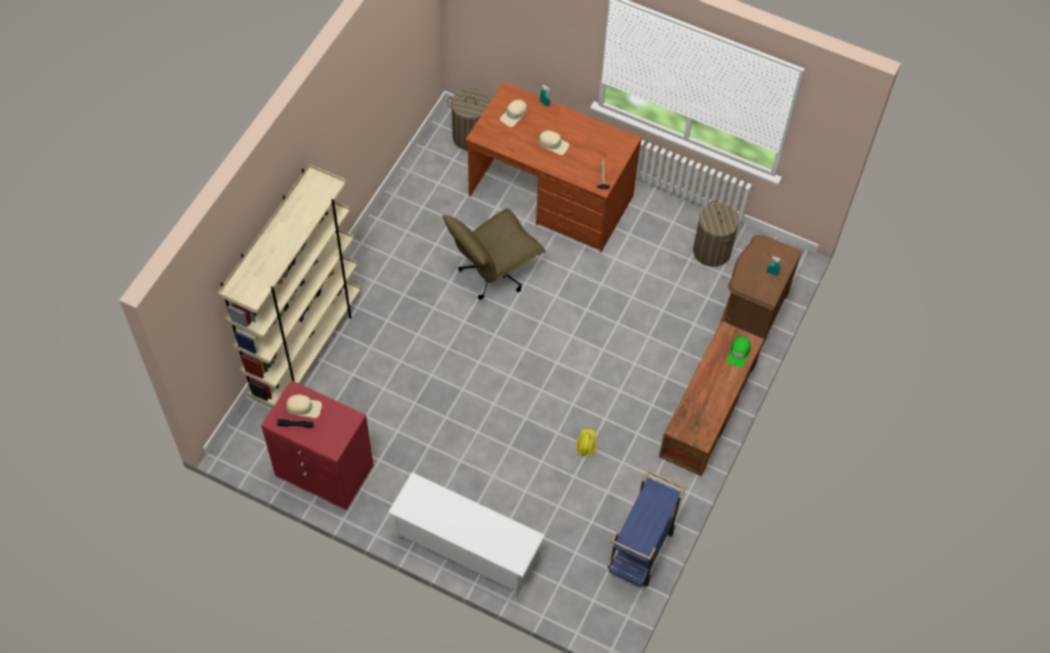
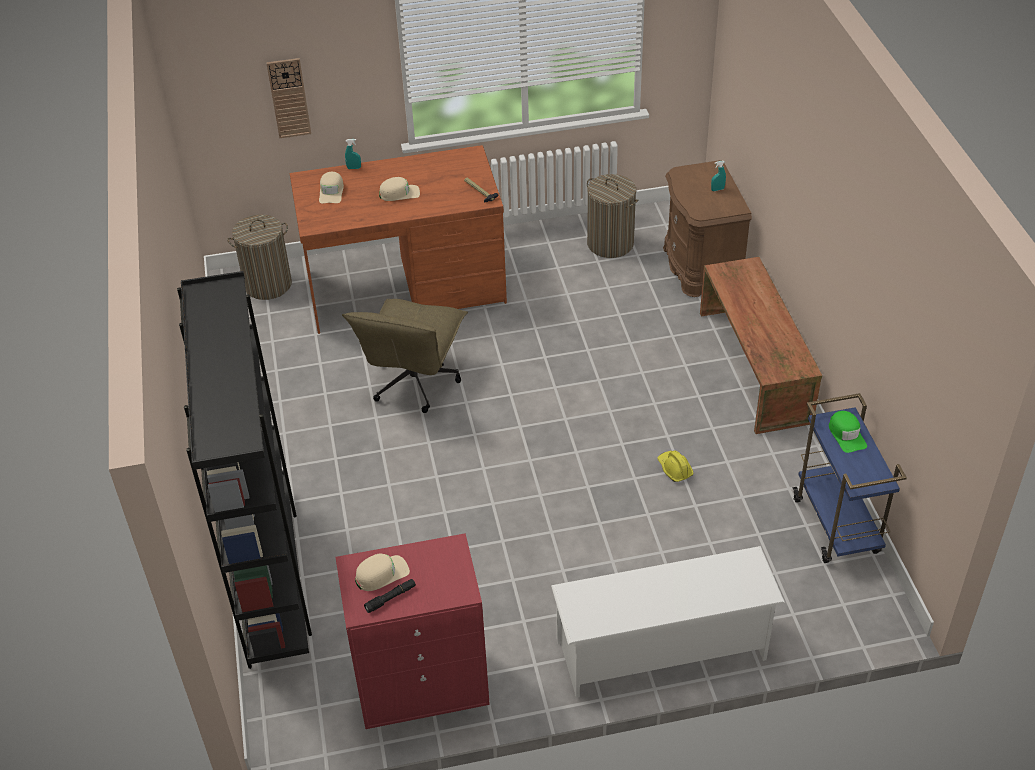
camera: 35 degrees left, 15 degrees down
(306, 348) = (271, 578): beige bookcase -> black bookcase
(521, 35) = (289, 98): none -> wall clock
(739, 353) = (750, 279): green cap -> green cap (846, 435)

